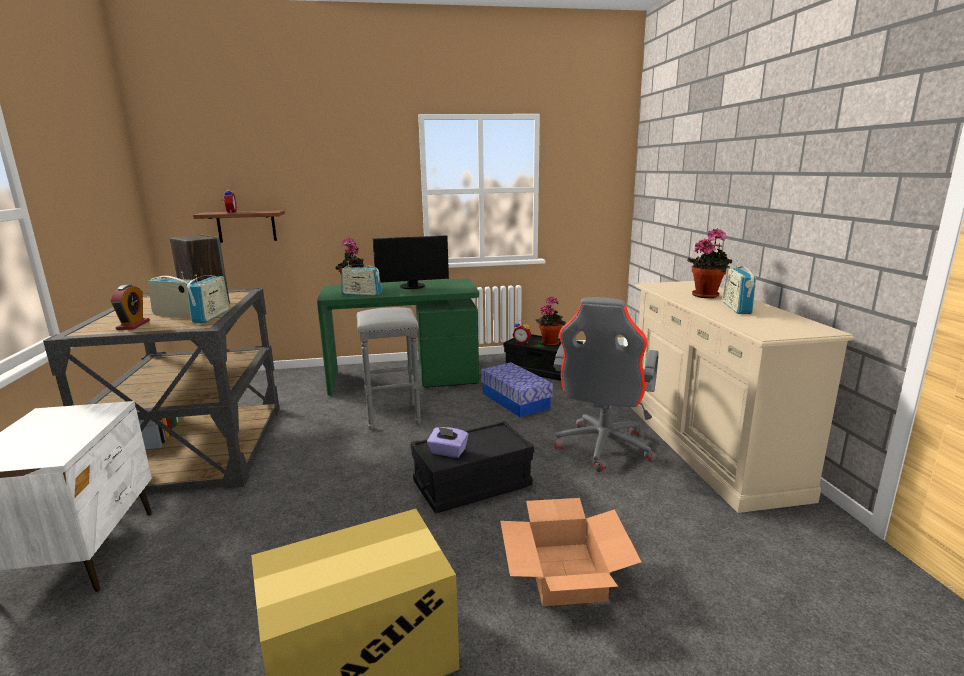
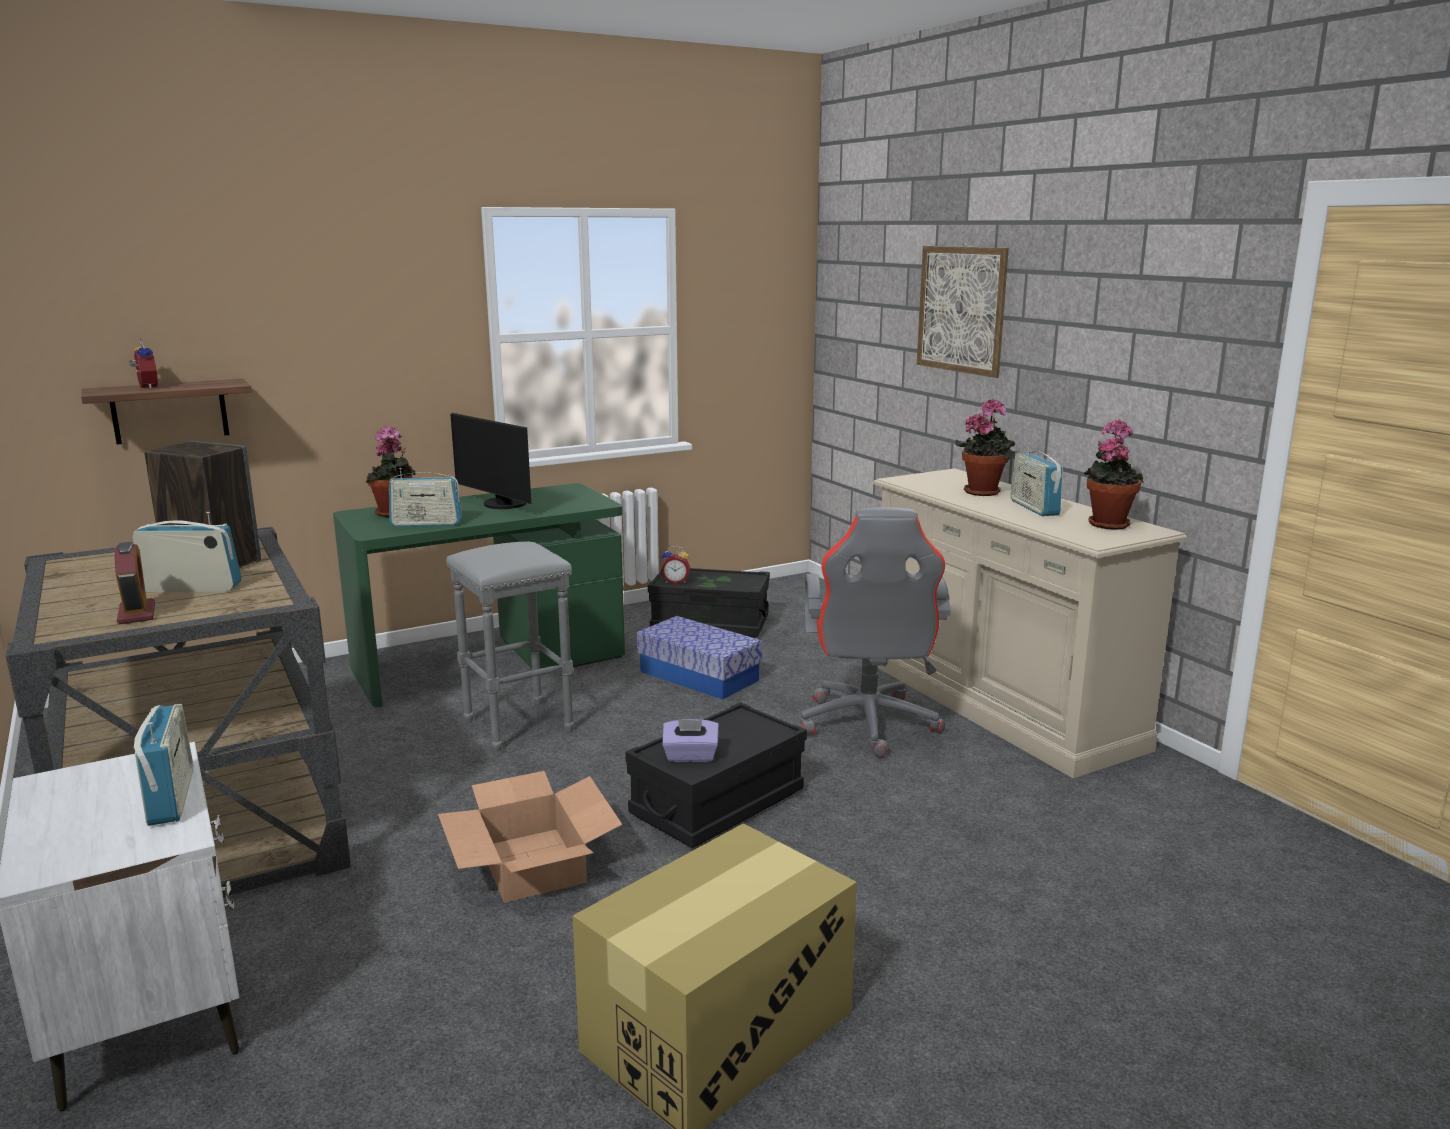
camera: 20 degrees left, 0 degrees up
(211, 316) = (265, 585): radio -> radio (171, 797)
(412, 287) = (501, 504): monitor -> monitor turned 75 degrees clockwise
(550, 342) = (720, 578): potted plant -> potted plant (1107, 523)
(565, 573) = (911, 885): cardboard box -> cardboard box (531, 864)
(713, 168) = (961, 308): none -> picture

